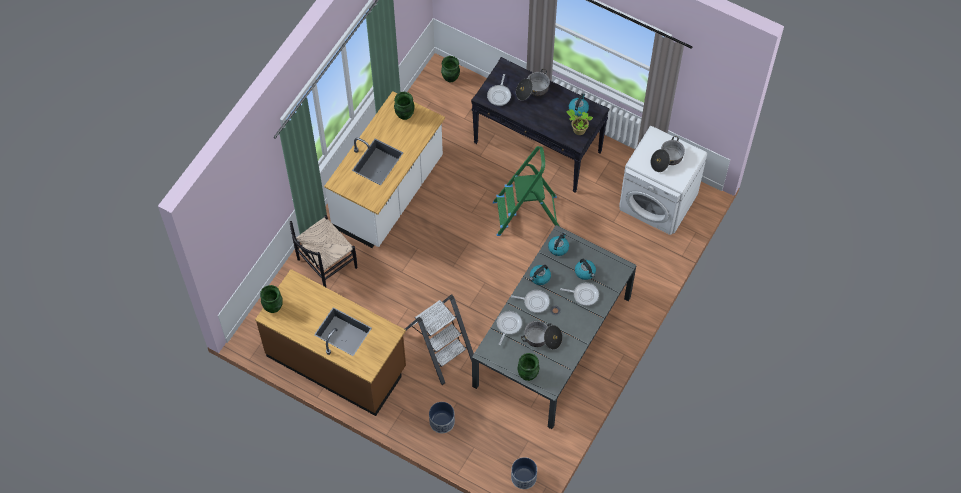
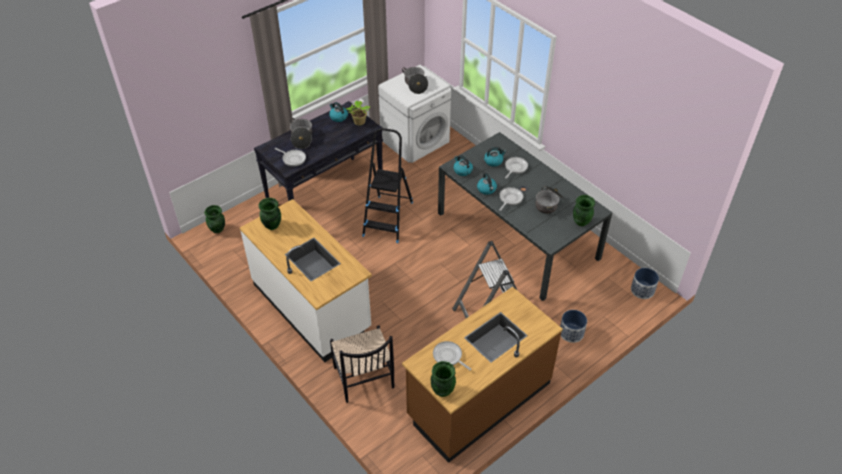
camera: 70 degrees left, 15 degrees down
(508, 325) = (527, 221): frying pan -> frying pan (448, 356)
(526, 216) = (388, 219): green step ladder -> black step ladder

